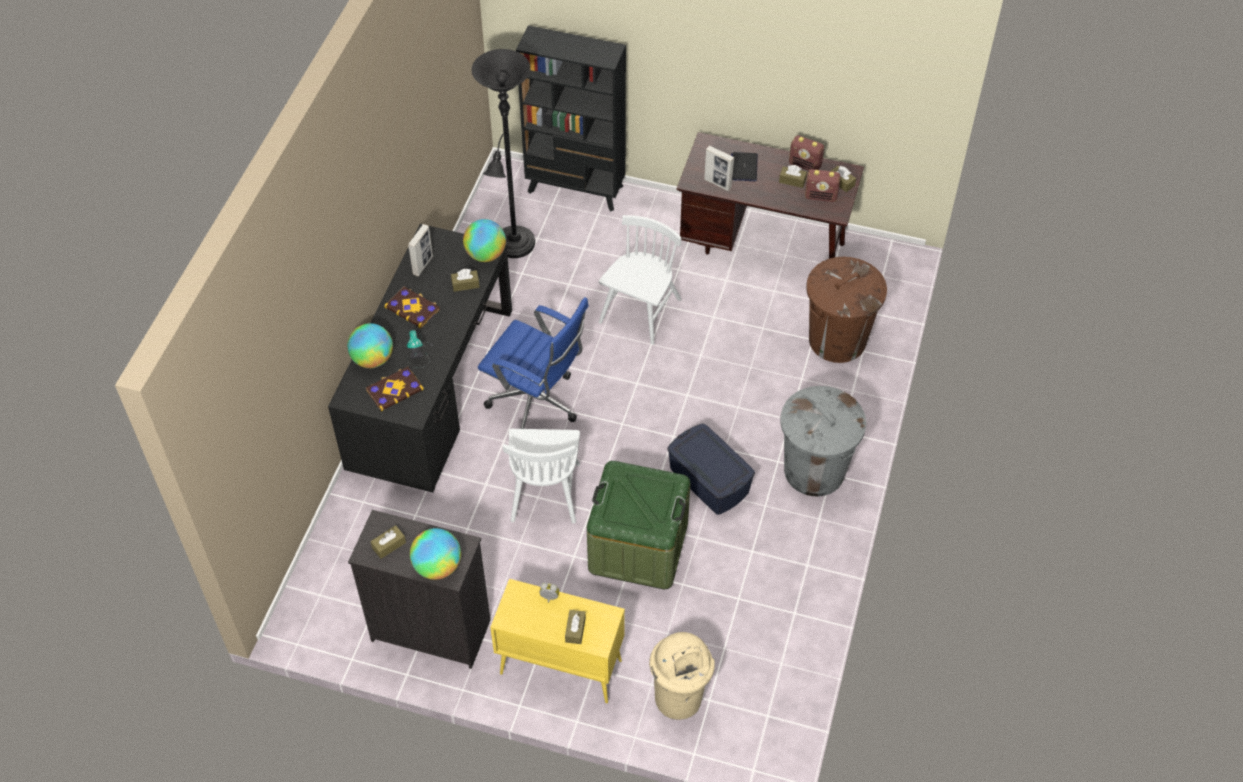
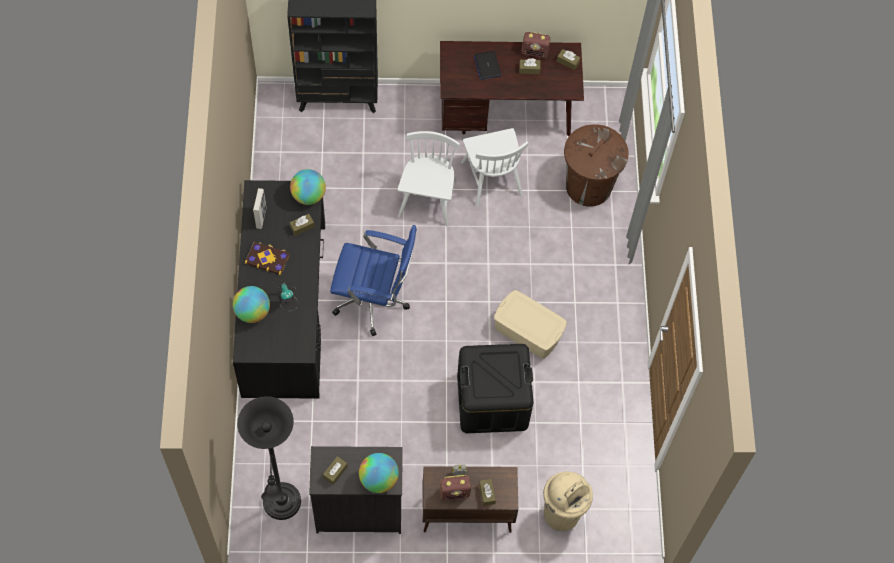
camera: 20 degrees left, 10 degrees up
(394, 389) = (280, 334): book -> none
(513, 247) = (305, 165): black floor lamp -> black floor lamp (282, 506)
(545, 491) = (406, 374): white chair -> white chair (492, 178)
(559, 667) = (466, 514): yellow cabinet -> brown cabinet
(638, 547) = (492, 401): green storage box -> black storage box
(709, 481) = (528, 332): blue storage box -> beige storage box
(717, 183) = (471, 86): picture frame -> none
(814, 471) = (604, 303): grey trash can -> none
(821, 196) = (556, 78): radio -> radio (455, 492)

